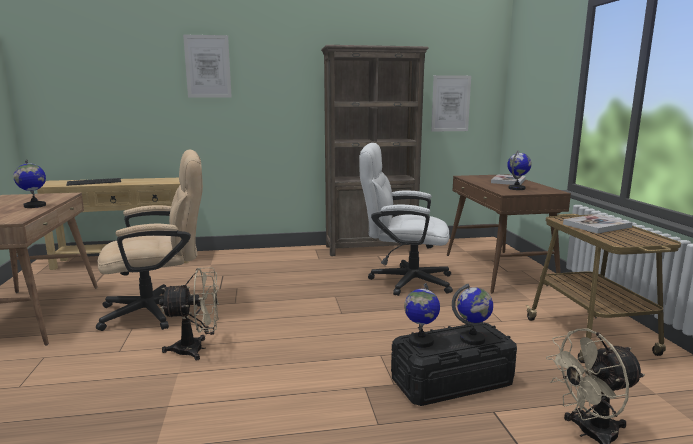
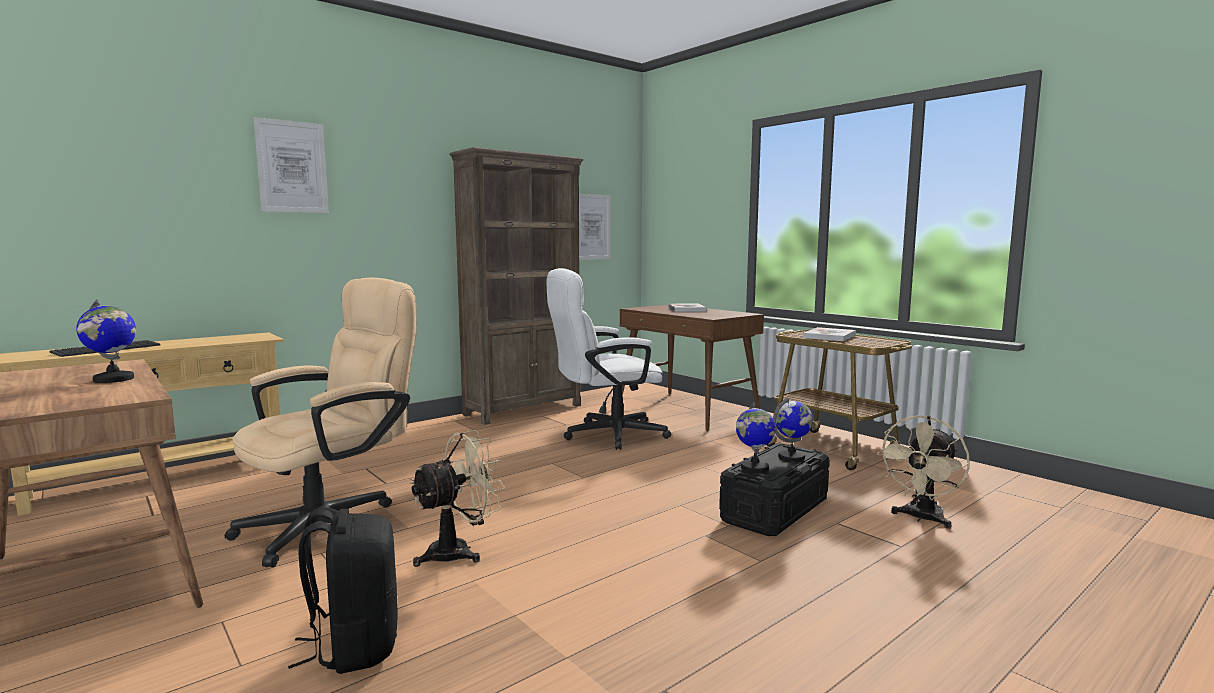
camera: 30 degrees left, 5 degrees down
(72, 395) = (354, 646): none -> black backpack
(517, 188) = (710, 314): globe -> none

